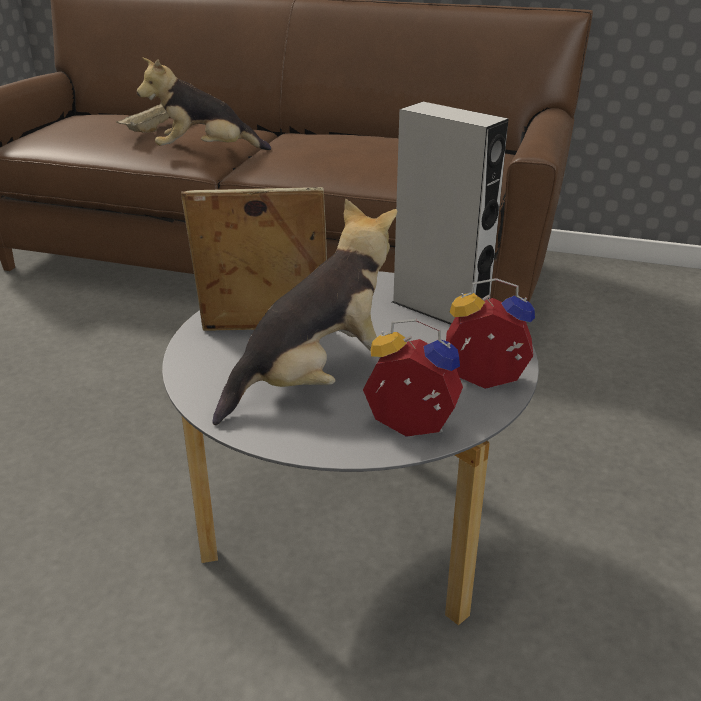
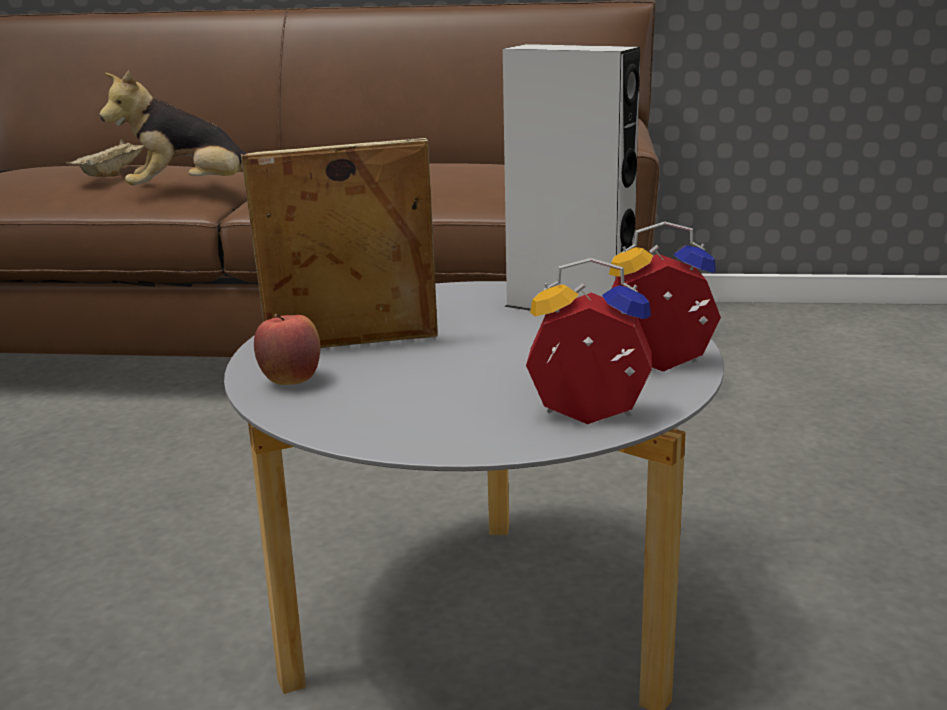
camera: 10 degrees left, 10 degrees down
(210, 361) = (291, 381): none -> apple
(316, 381) = (444, 386): plush toy -> none

